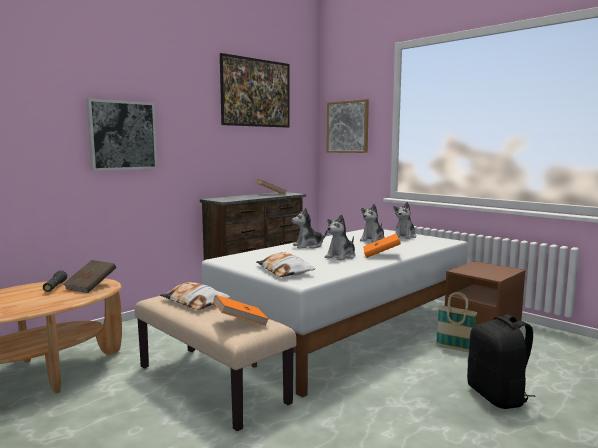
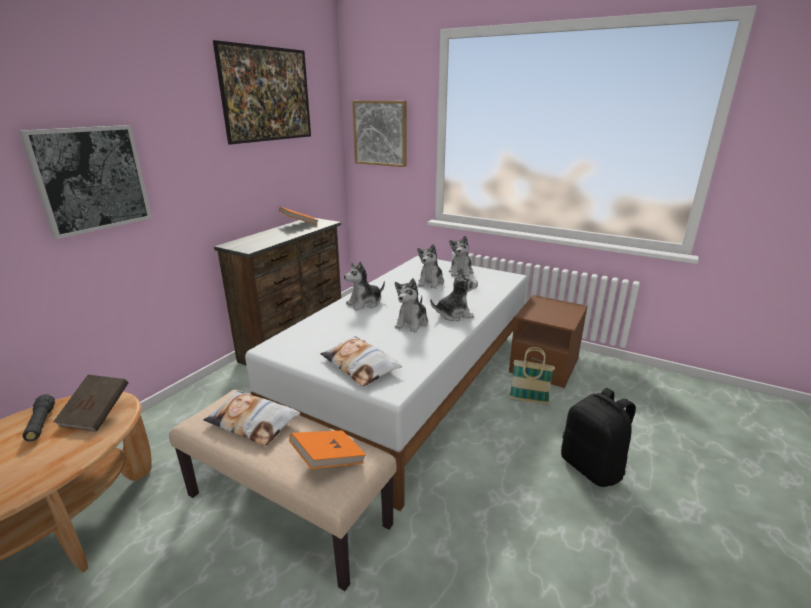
camera: 15 degrees left, 15 degrees up
(381, 255) = (454, 314): orange book -> plush toy

